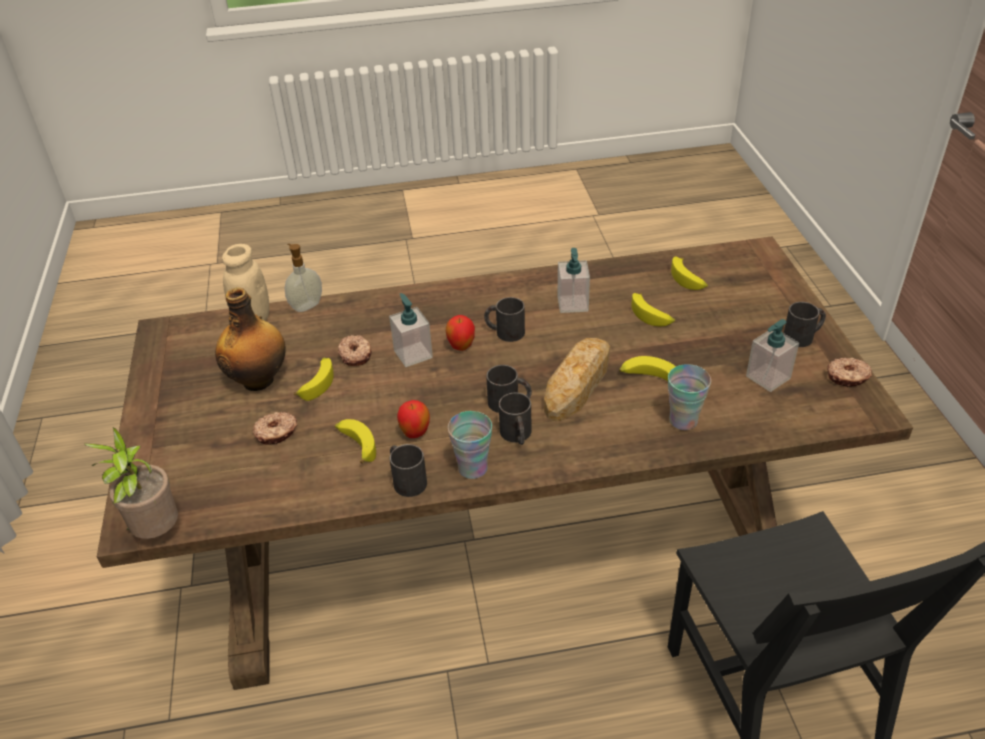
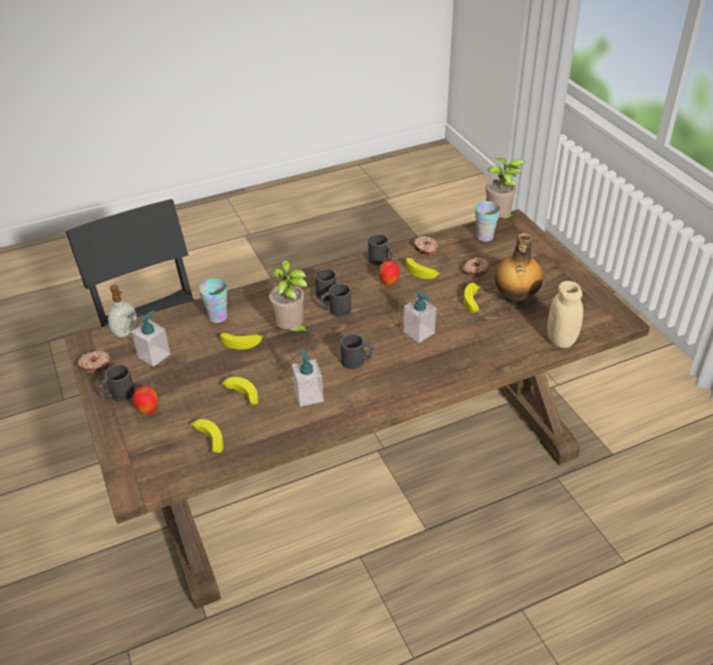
camera: 165 degrees right, 0 degrees up
(306, 305) = (529, 358): soap dispenser -> soap dispenser (126, 332)
(356, 355) = (460, 325): donut -> donut (425, 249)
(461, 347) = (385, 343): apple -> apple (148, 411)
(472, 468) = (345, 271): cup -> cup (484, 237)
(578, 383) = (291, 330): bread -> potted plant

